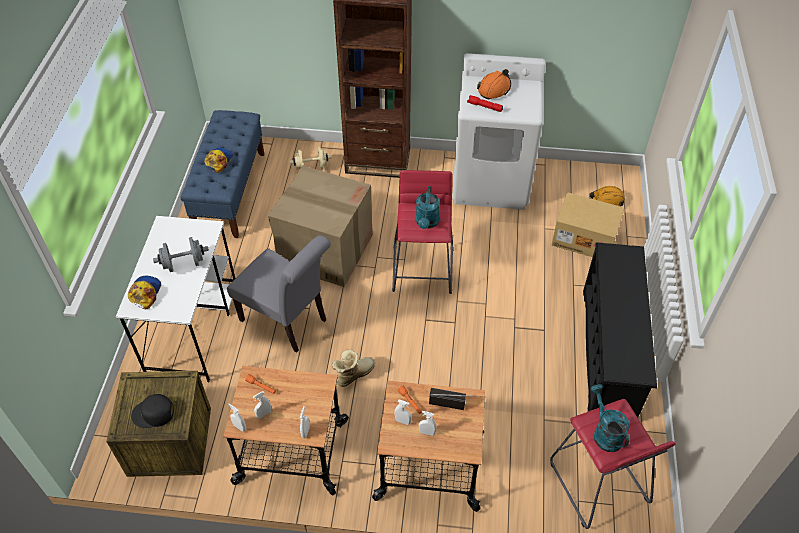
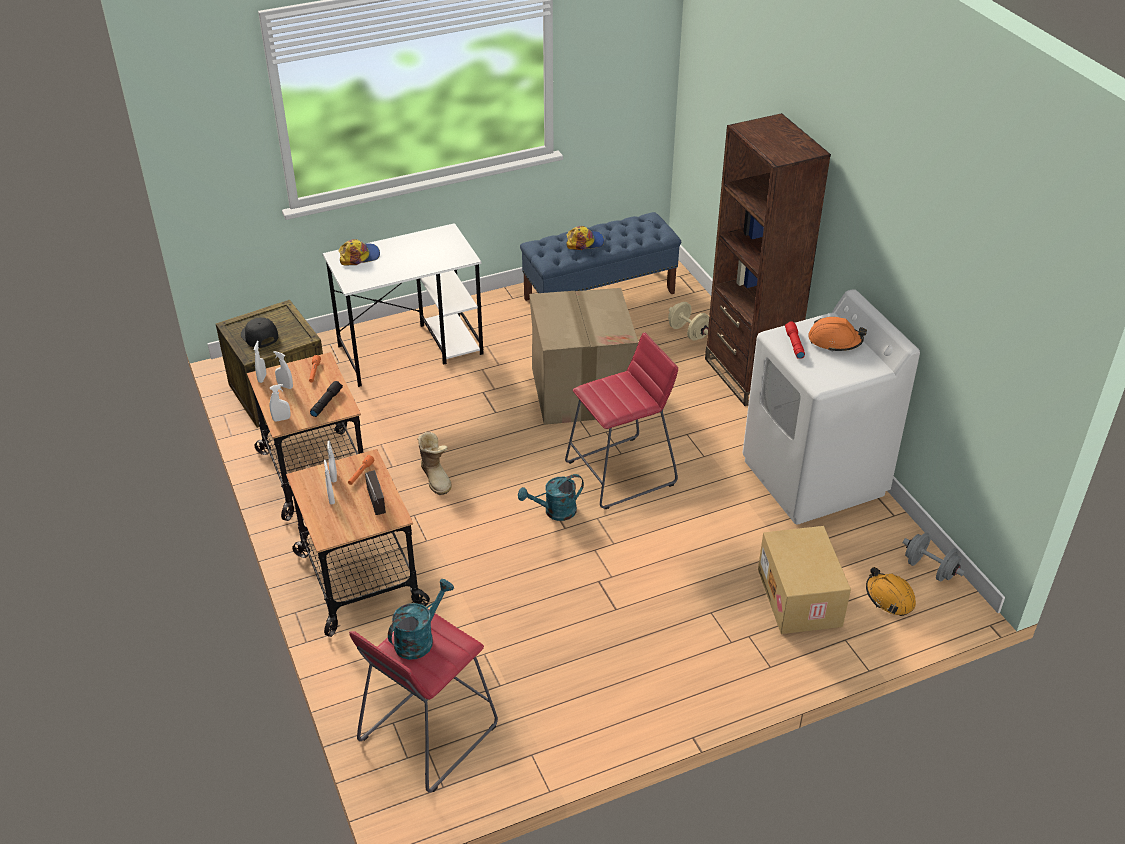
camera: 60 degrees right, 10 degrees down
(183, 263) = (410, 261): grey dumbbell -> grey dumbbell (929, 569)
(288, 322) = (466, 405): grey chair -> none
(307, 393) = (326, 402): none -> black flashlight
(353, 374) = (436, 477): boot -> boot turned 45 degrees clockwise
(427, 223) = (613, 398): turquoise watering can -> turquoise watering can (554, 512)
(609, 355) = (625, 684): black shoe rack -> none

